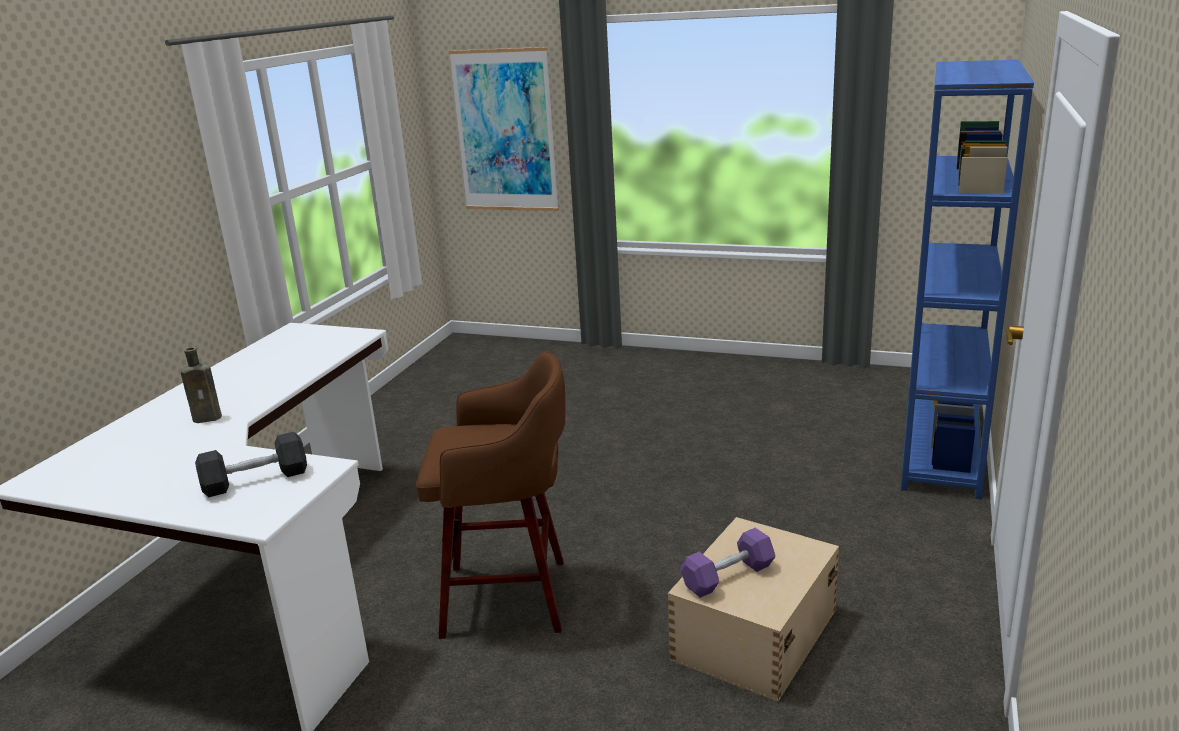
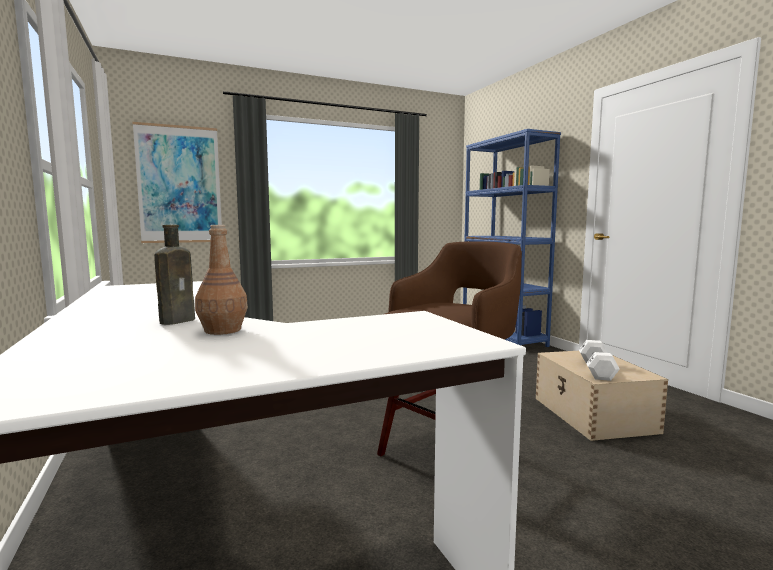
camera: 45 degrees left, 15 degrees down
(198, 443) = (222, 330): none -> brown bottle
(255, 480) = (378, 330): black dumbbell -> none
(728, 576) = (597, 370): purple dumbbell -> white dumbbell

